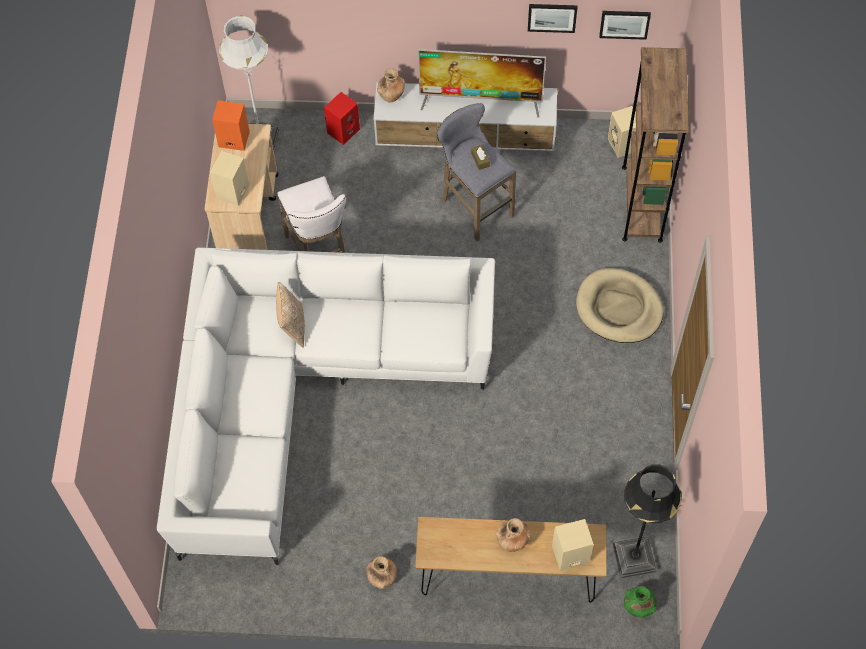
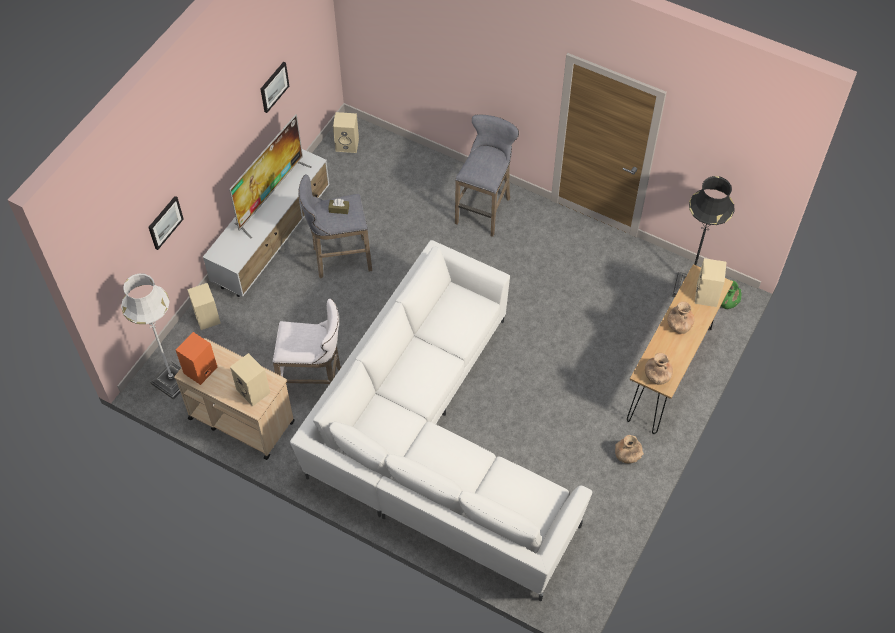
camera: 65 degrees left, 5 degrees down
(292, 326) = (399, 407): pillow -> none
(343, 130) = (206, 317): red speaker -> beige speaker
(391, 94) = (222, 251): brown vase -> brown vase (656, 376)
(618, 308) = (484, 209): beige dog bed -> grey stool
(624, 23) = (308, 50): picture -> picture (165, 222)
(642, 203) = (405, 156): brown bookcase -> none

